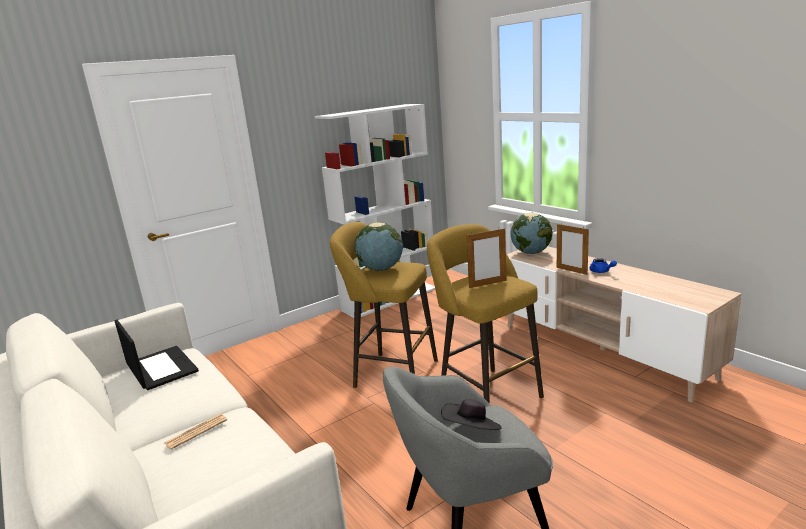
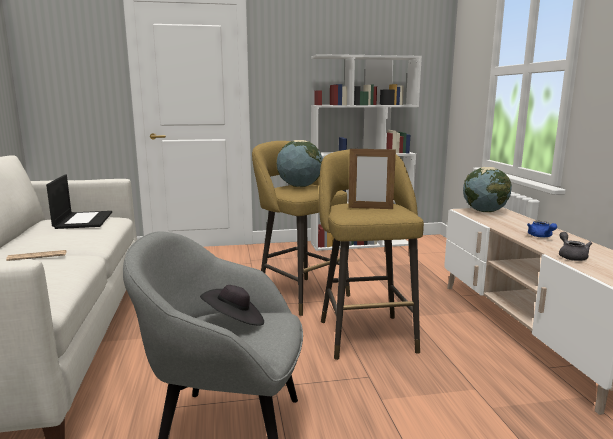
camera: 25 degrees right, 5 degrees down
(571, 271) = (506, 230): picture frame -> none
(642, 287) = (571, 256): none -> grey teapot

